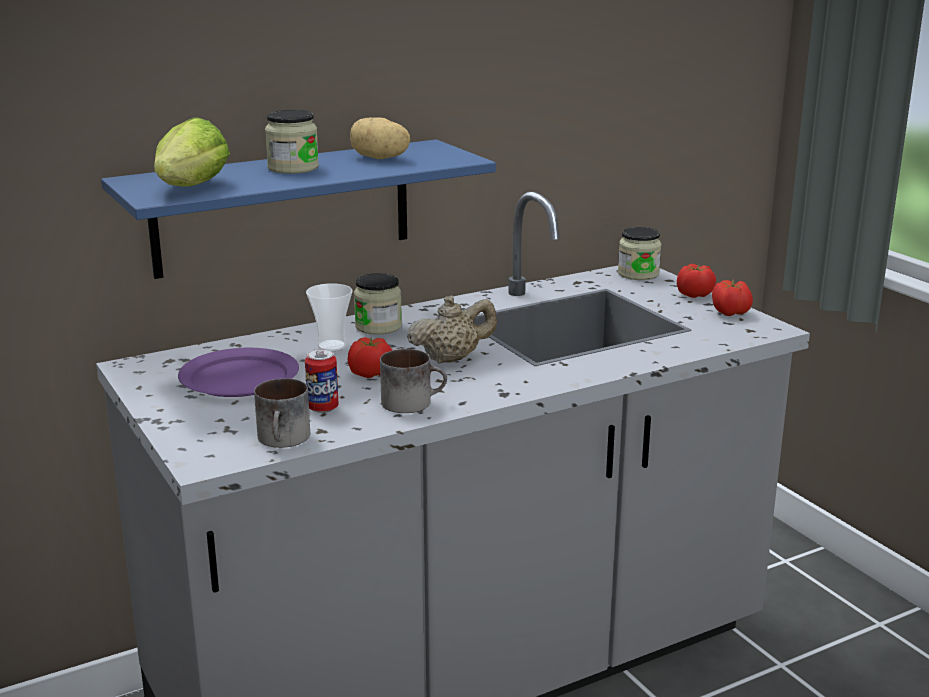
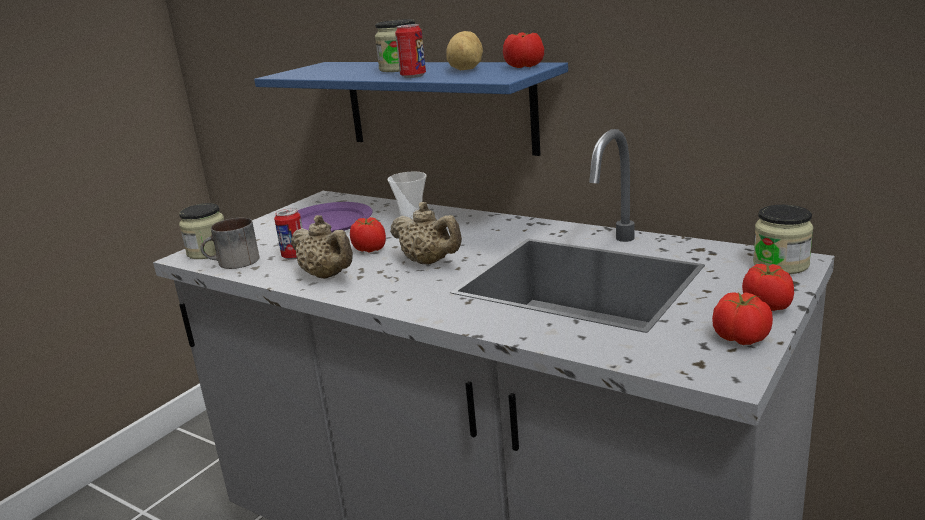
camera: 65 degrees right, 0 degrees up
(189, 189) = (312, 72): lettuce -> none
(362, 171) = (413, 76): none -> can
(378, 326) = (469, 223): jar -> jar (208, 251)
(413, 402) = (327, 276): mug -> beige teapot
(424, 147) = (524, 66): none -> tomato

